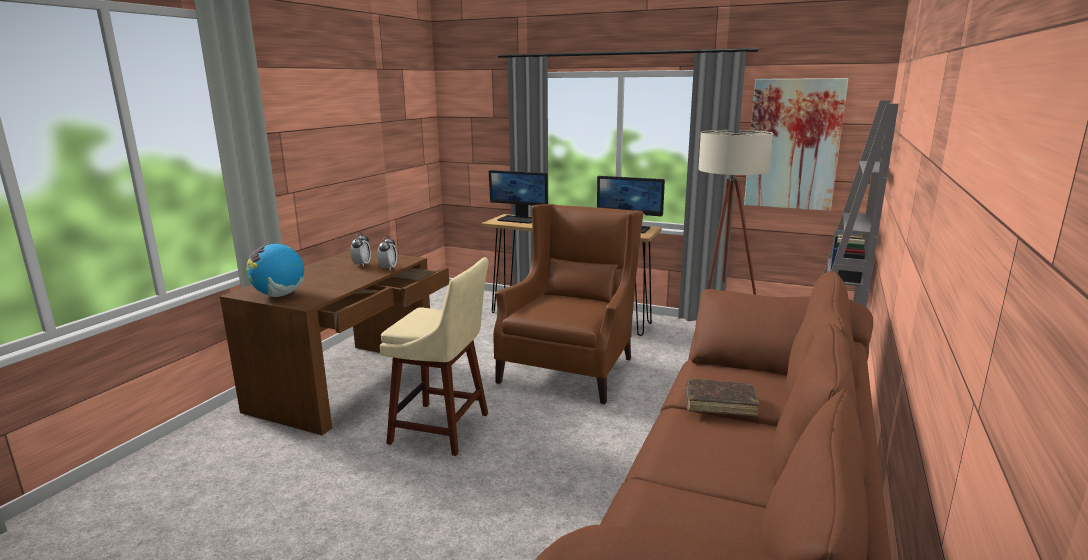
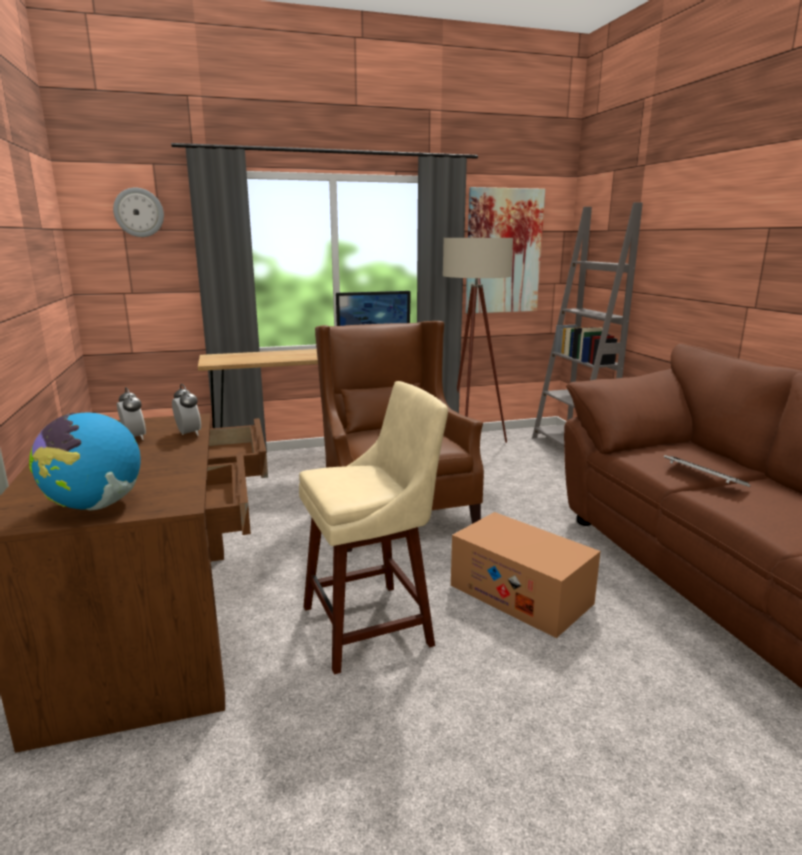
camera: 40 degrees left, 0 degrees up
(480, 105) = (139, 212): none -> wall clock
(518, 219) = (235, 357): monitor -> none
(558, 453) = (520, 594): none -> cardboard box
(720, 404) = (703, 476): brown book -> keyboard

